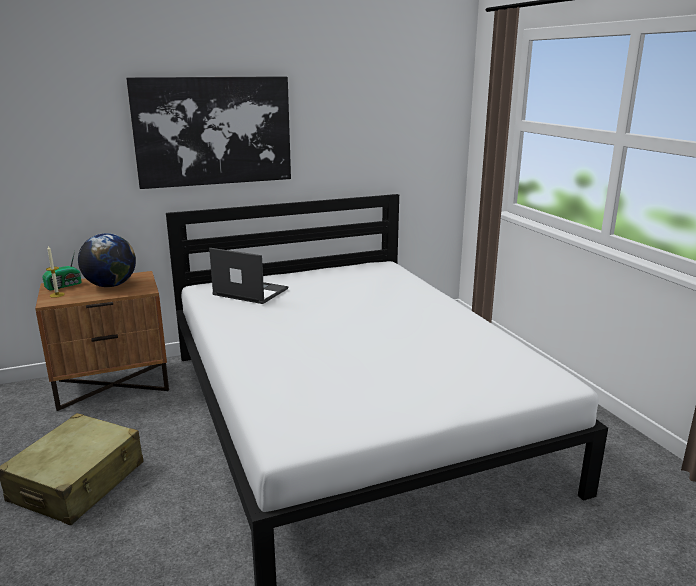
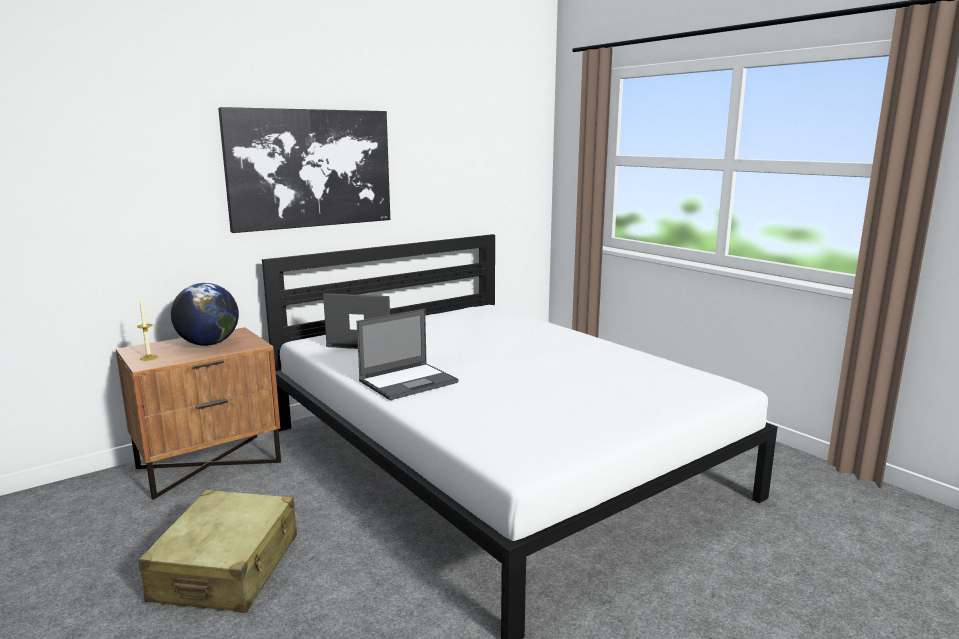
camera: 15 degrees left, 5 degrees down
(65, 285) = (150, 348): radio -> none
(255, 339) = (409, 381): none -> laptop

